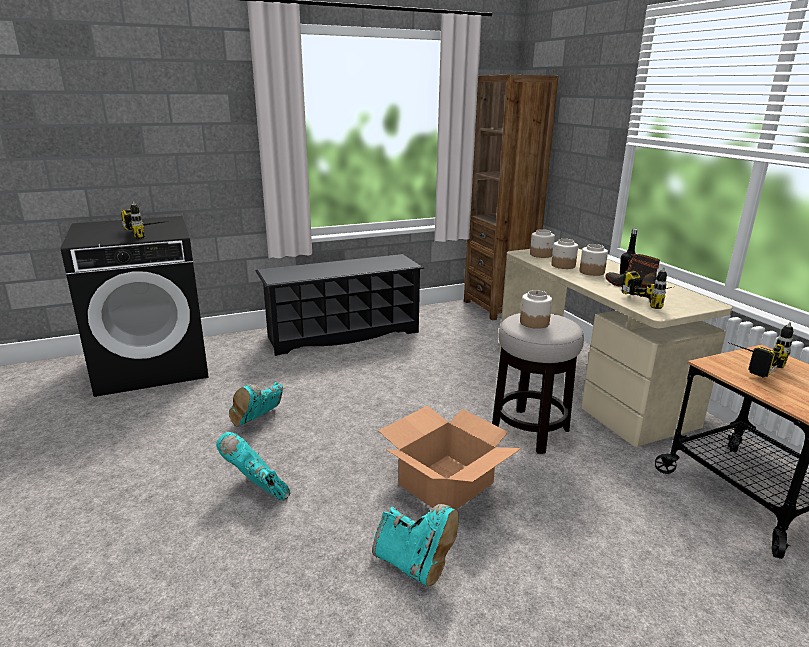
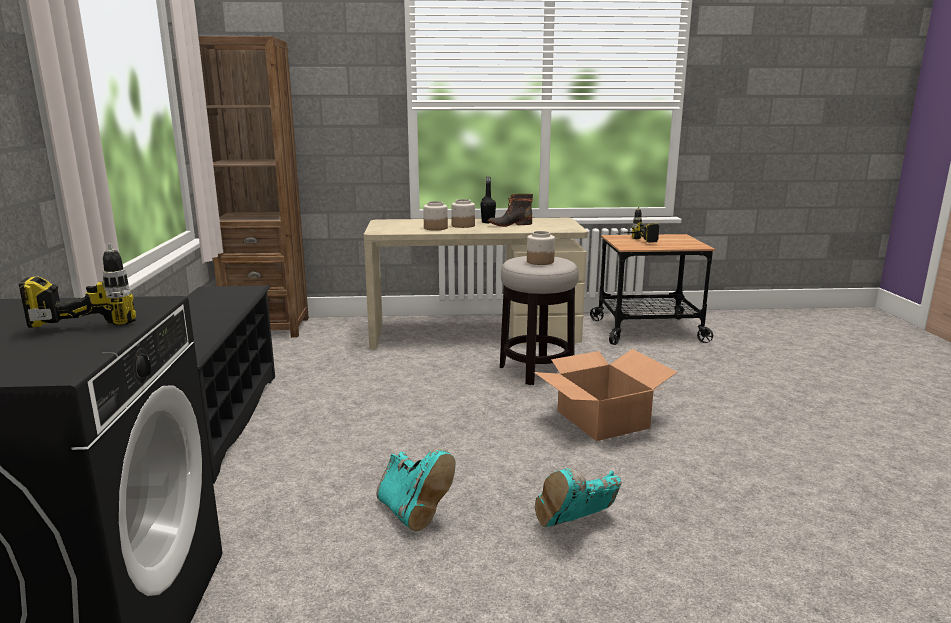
camera: 70 degrees left, 5 degrees down
(413, 565) = (711, 453): turquoise boot -> none
(541, 255) = (394, 228): jar -> none
(654, 300) = (545, 225): power drill -> none

